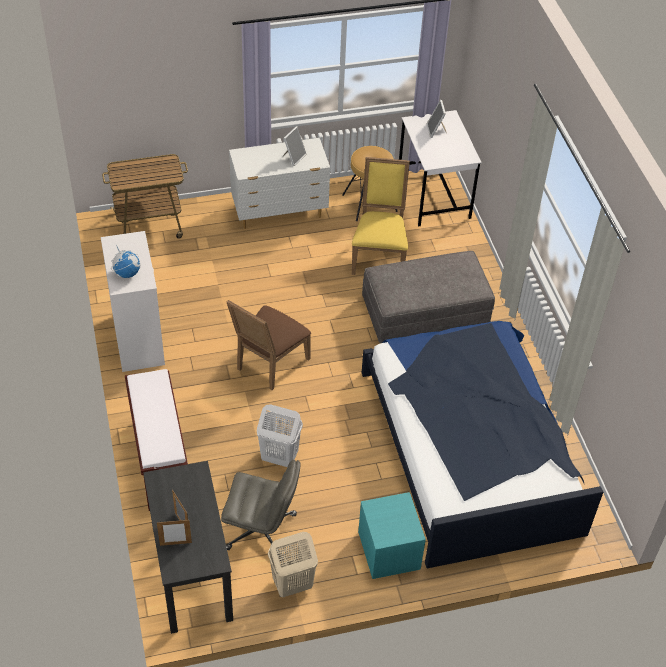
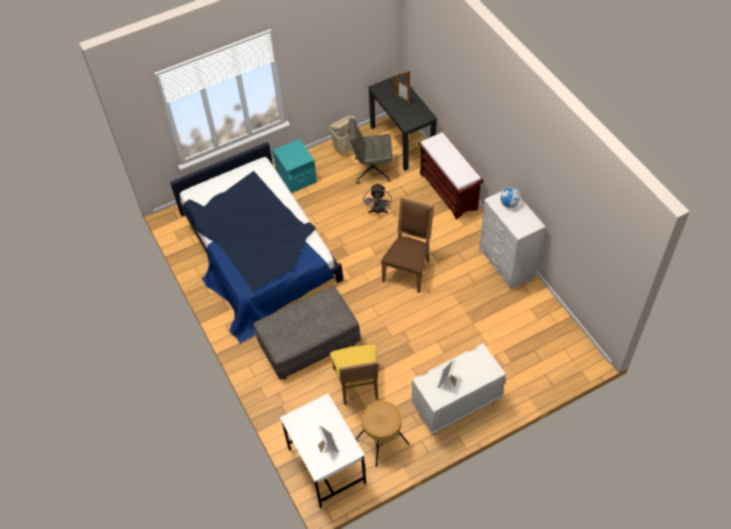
camera: 170 degrees right, 5 degrees up
(150, 224) = (554, 364): cart -> none
(279, 457) = (378, 211): white laundry basket -> grey fan

